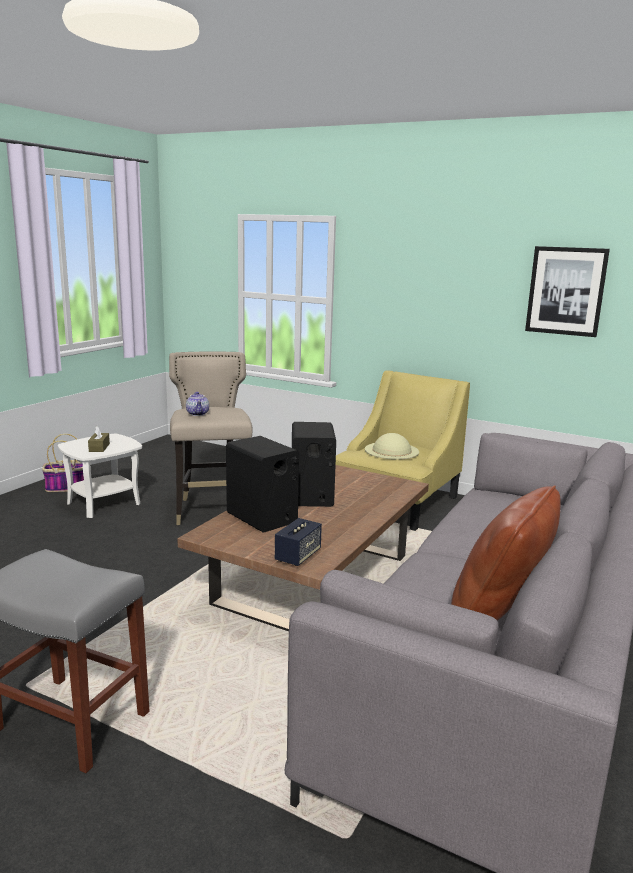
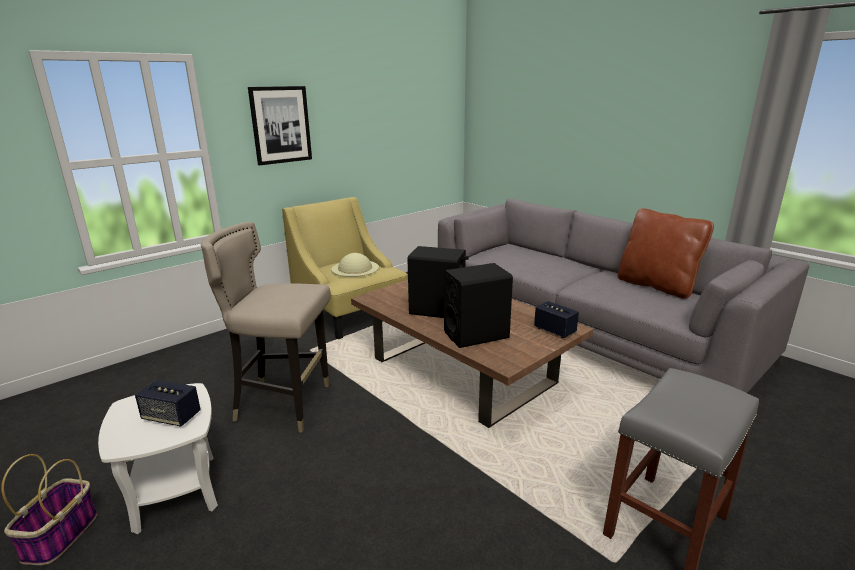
camera: 70 degrees left, 5 degrees up
(99, 447) = (171, 417): brown tissue box -> speaker
(198, 414) = (280, 301): teapot -> none
(566, 291) = (396, 113): picture -> picture (280, 125)

